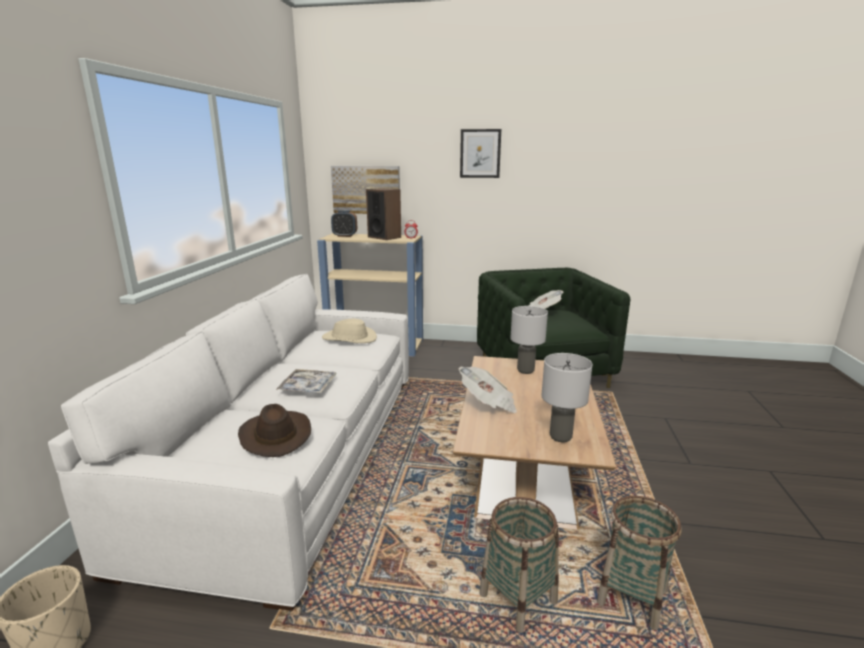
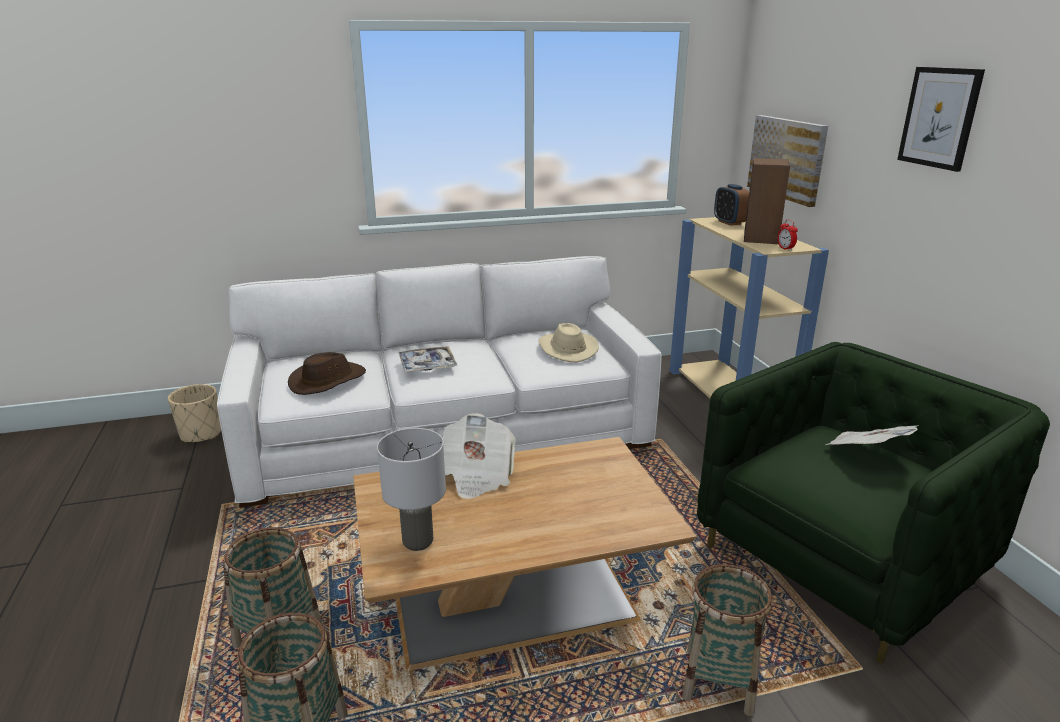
camera: 65 degrees right, 5 degrees up
(526, 370) = (606, 485): white table lamp -> none
(612, 426) = (719, 681): none -> basket

